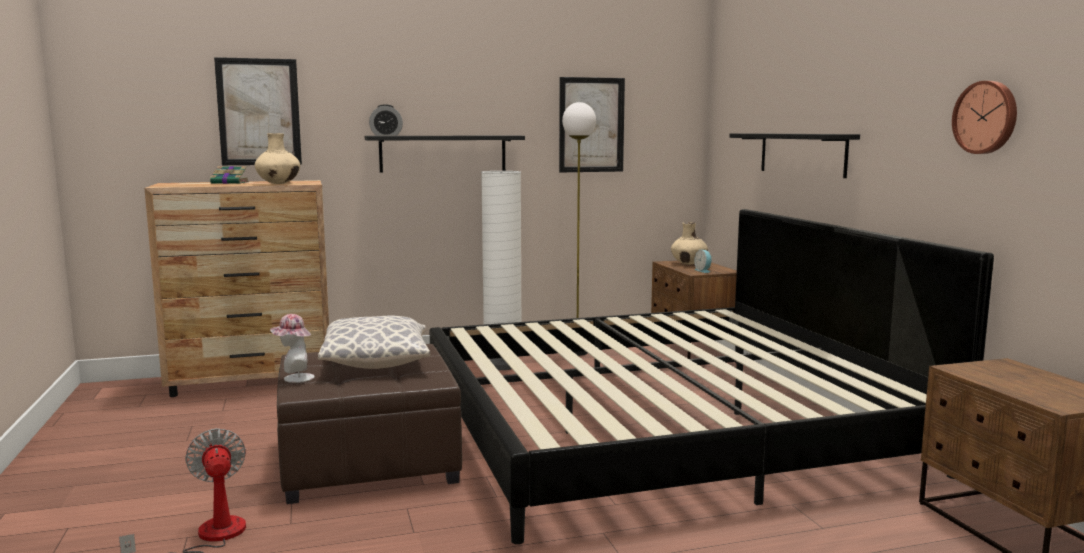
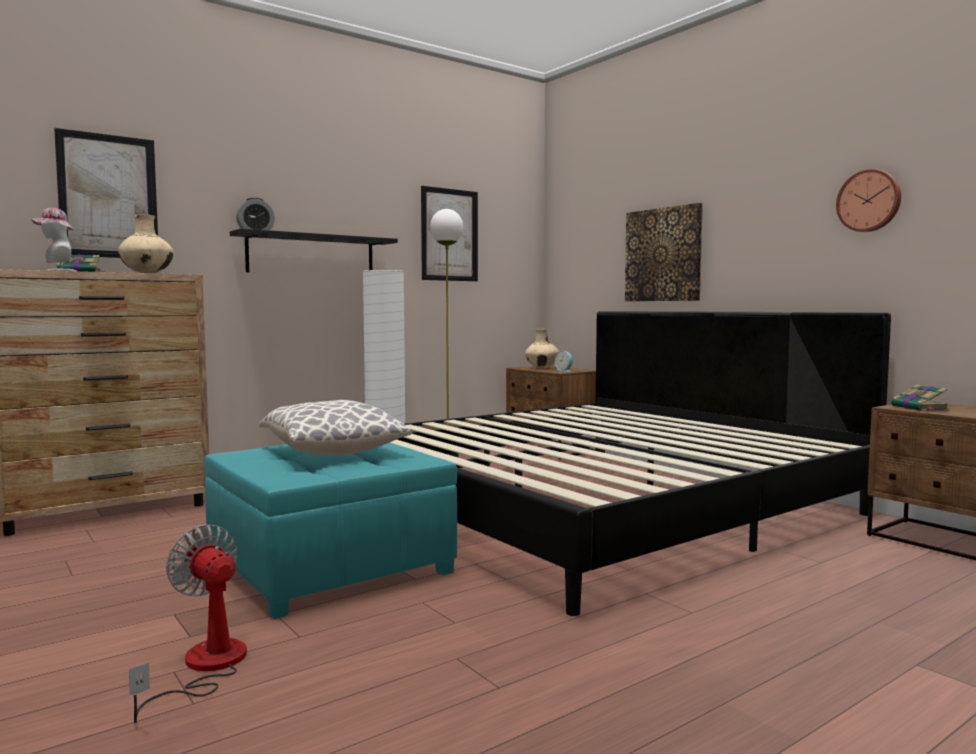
camera: 20 degrees left, 5 degrees down
(294, 378) = (256, 470): hat -> hat (57, 271)
(369, 460) = (331, 566): brown ottoman -> turquoise ottoman
(802, 154) = (663, 255): black shelf -> picture
(984, 373) = (920, 408): none -> book

